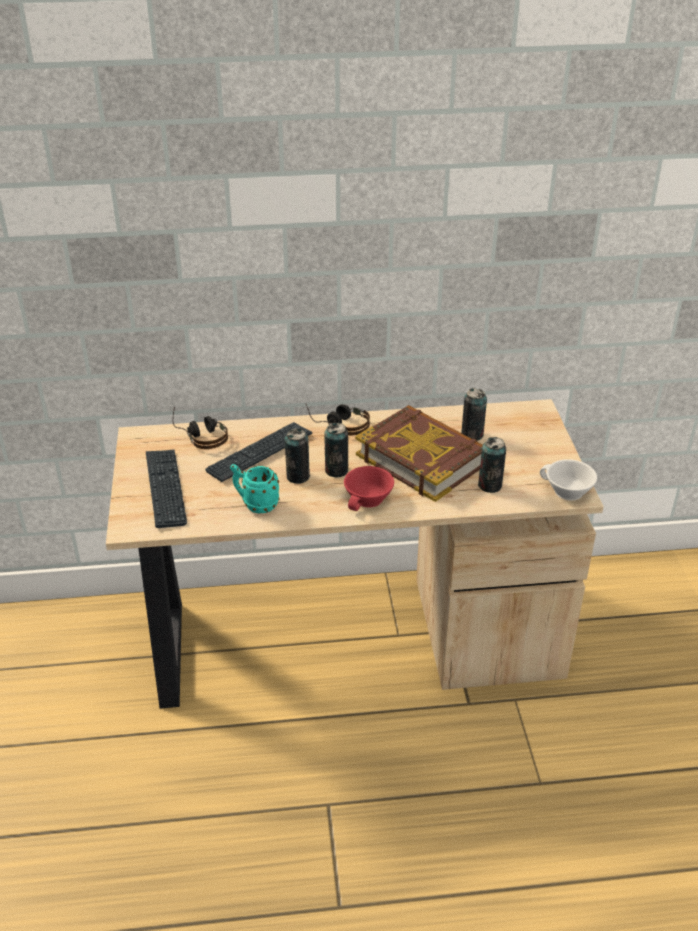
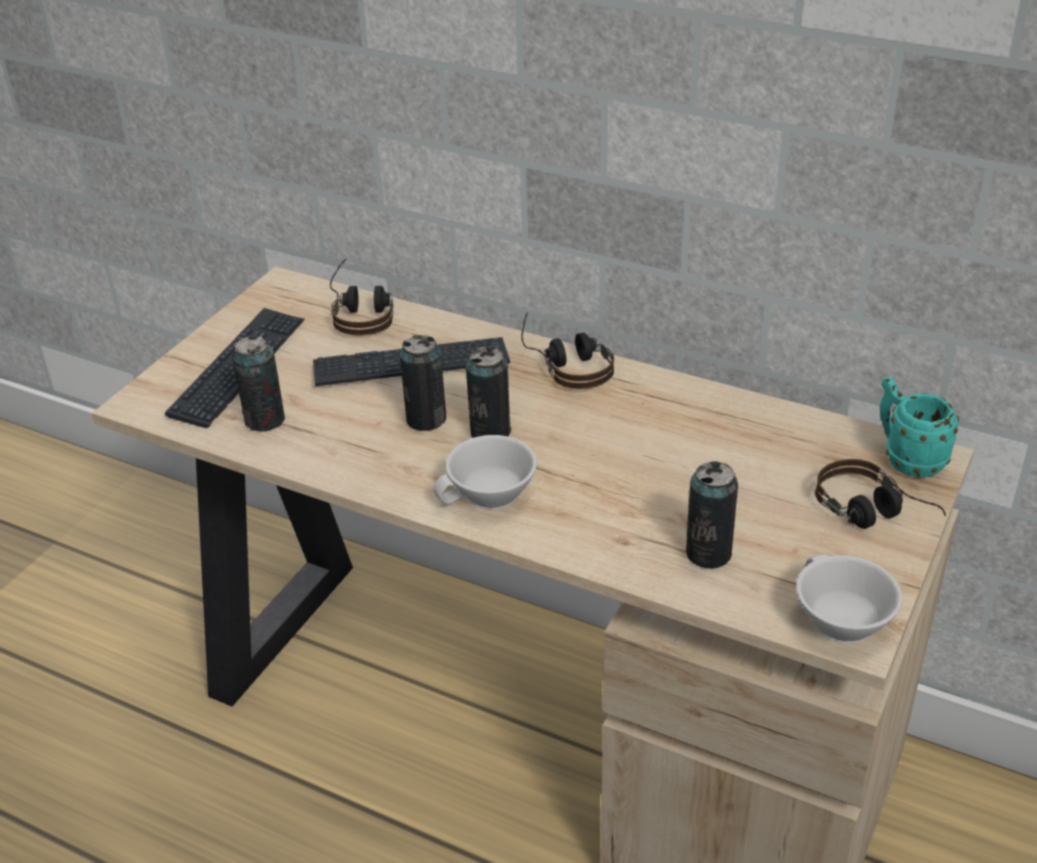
camera: 35 degrees right, 0 degrees up
(255, 504) = (326, 436): turquoise mug -> turquoise mug (906, 458)
(369, 500) = (491, 496): red cup -> white cup
(422, 459) = (640, 465): book -> none
(472, 435) = (764, 457): can -> can (265, 420)
(540, 442) = (875, 515): none -> headphones

